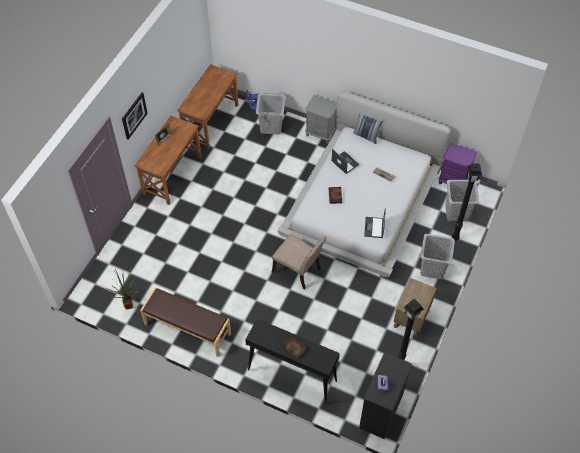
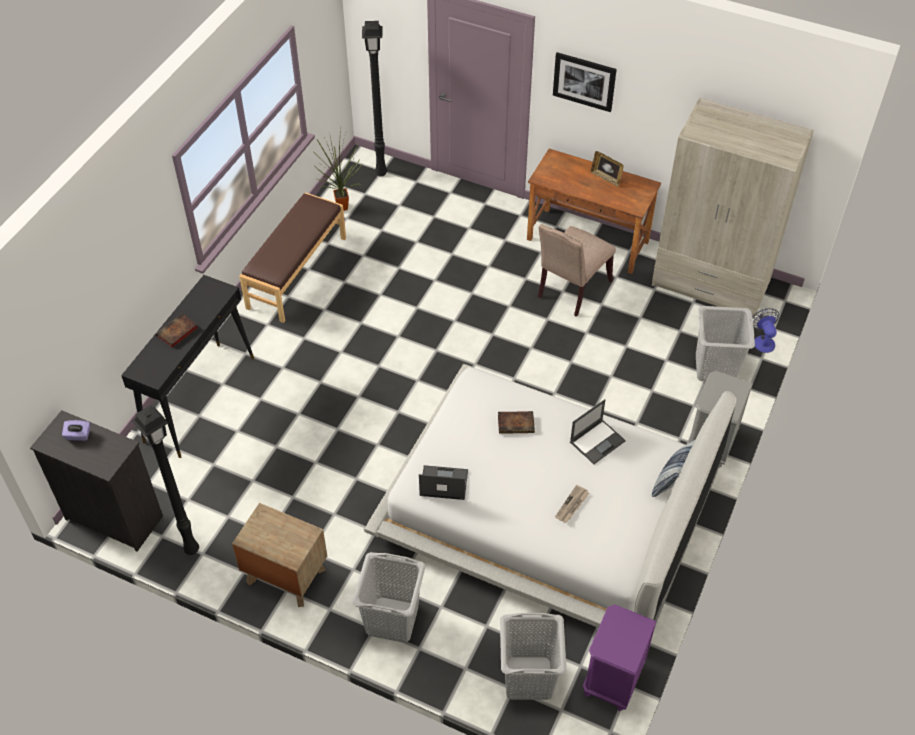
camera: 90 degrees right, 5 degrees down
(211, 122) = (711, 283): brown desk -> beige wardrobe
(298, 271) = (394, 408): beige chair -> beige chair (571, 290)
(455, 238) = (462, 669): black floor lamp -> black floor lamp (380, 173)

